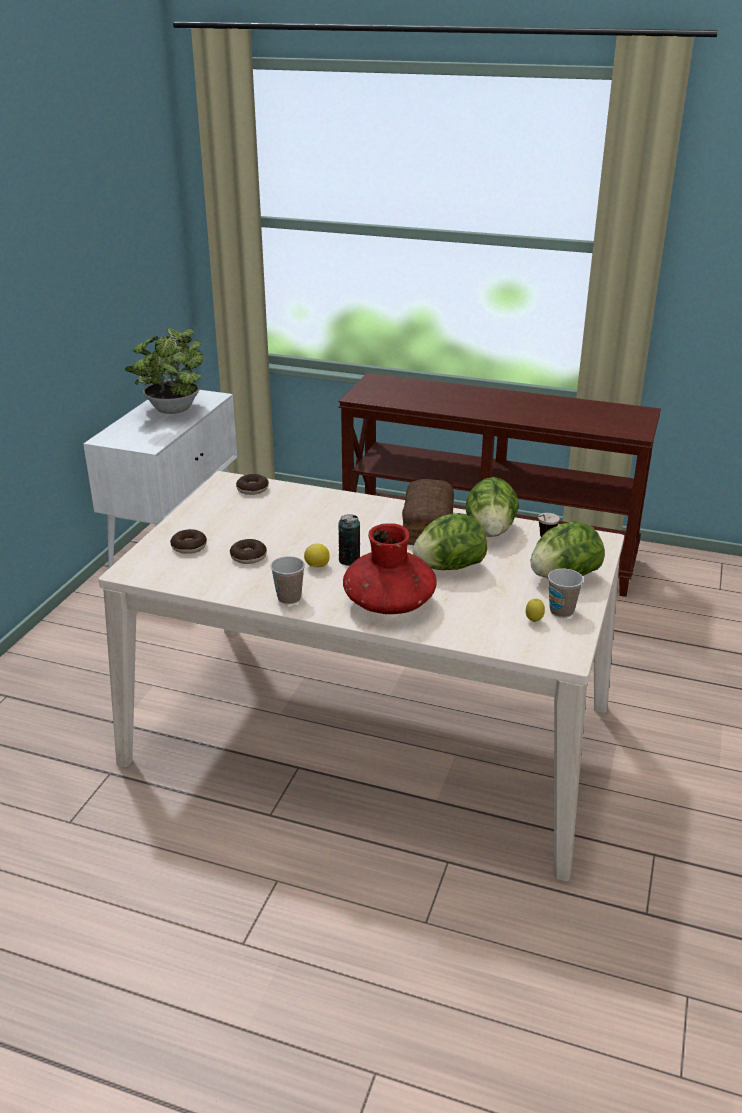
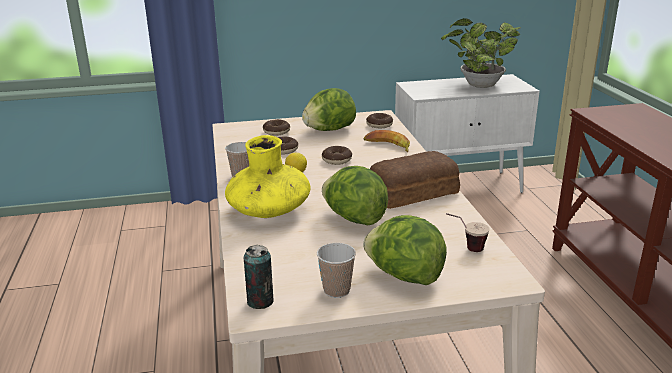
camera: 60 degrees right, 5 degrees down
(312, 503) = (388, 146): none -> banana
(313, 537) = (337, 160): none -> donut
(349, 560) = (318, 180): can -> can (260, 301)
(389, 604) = (269, 211): red vase -> yellow vase
(490, 531) = (443, 220): lettuce -> lettuce (329, 130)
(534, 621) = (303, 280): lemon -> none

